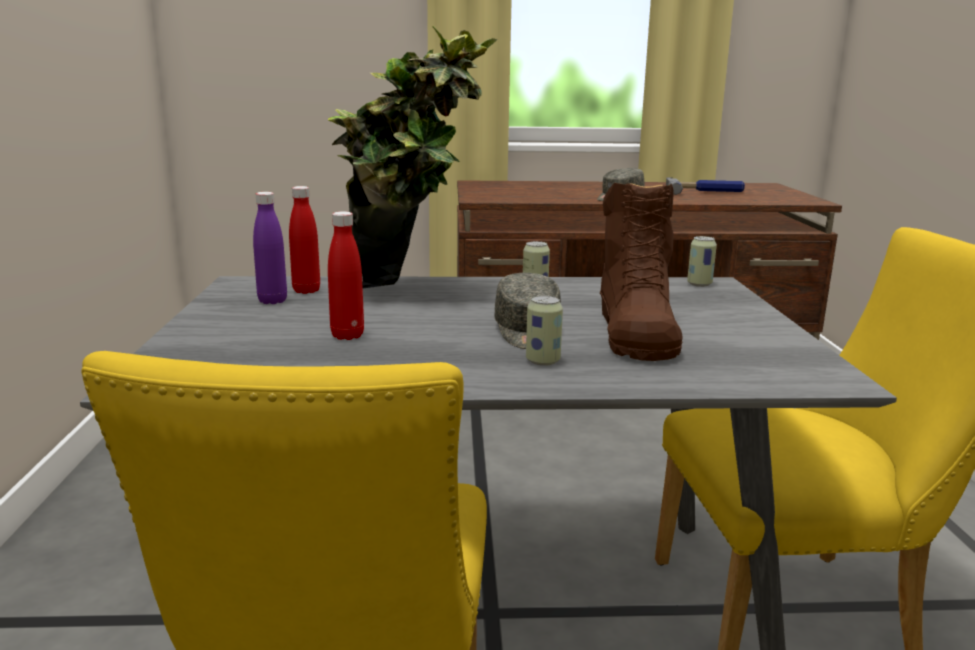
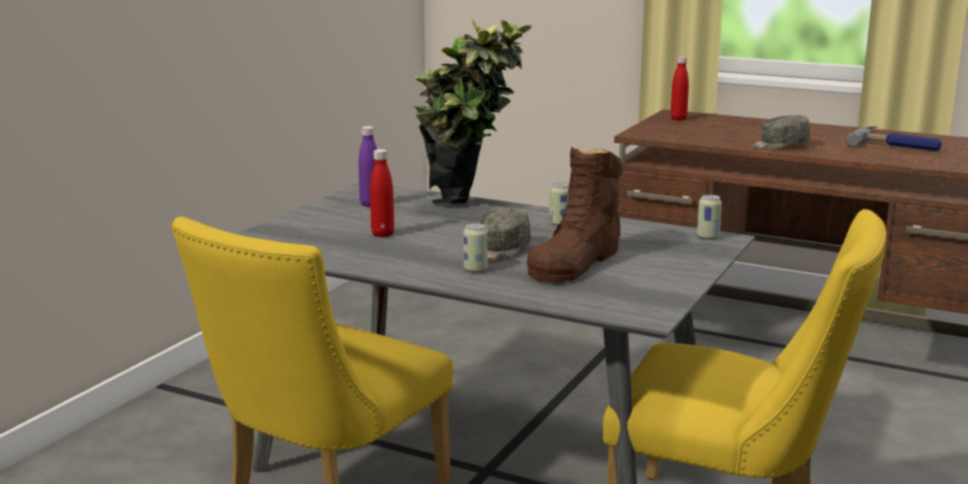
camera: 30 degrees right, 0 degrees up
(306, 290) = (401, 200): red bottle -> red bottle (678, 119)

